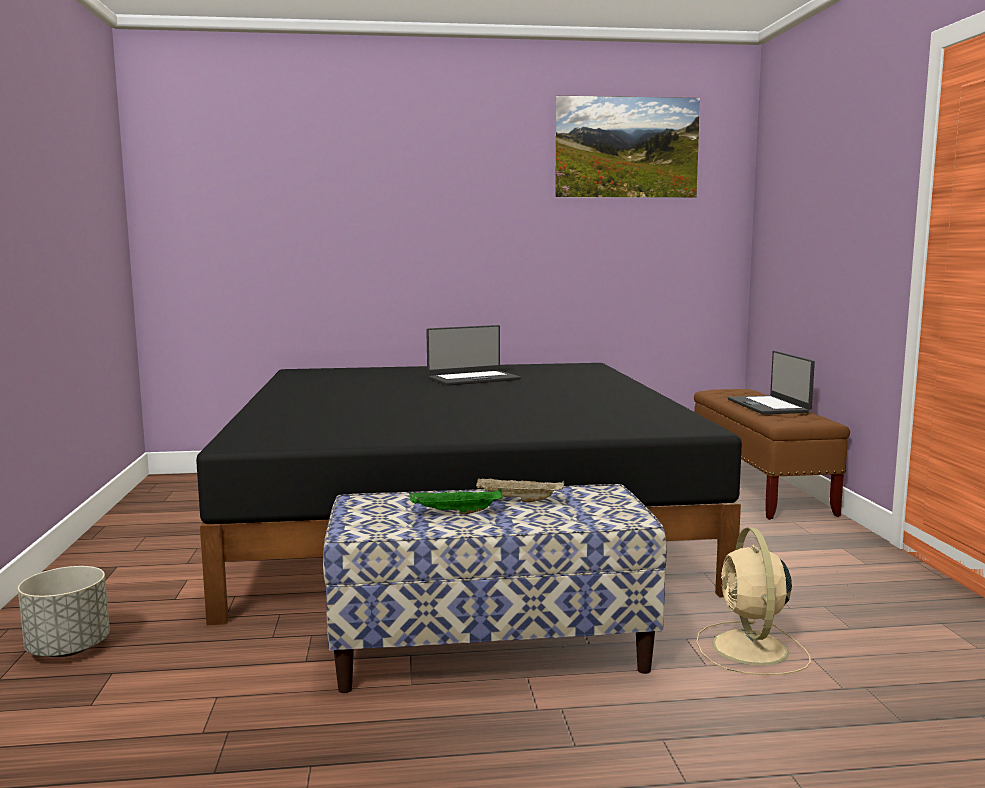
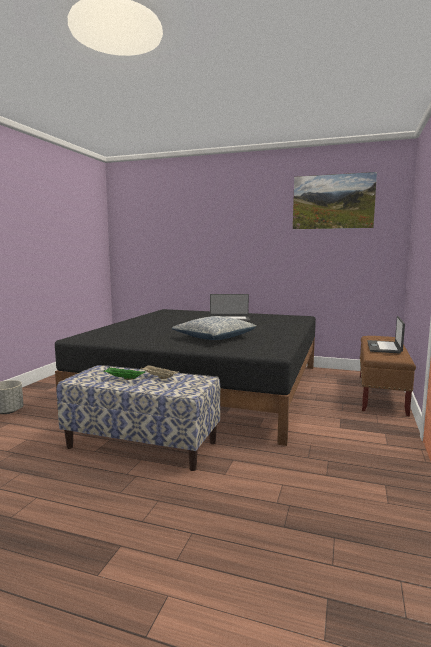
camera: 25 degrees right, 0 degrees up
(530, 413) = (214, 337): none -> pillow
(751, 650) = (256, 472): beige fan -> none

